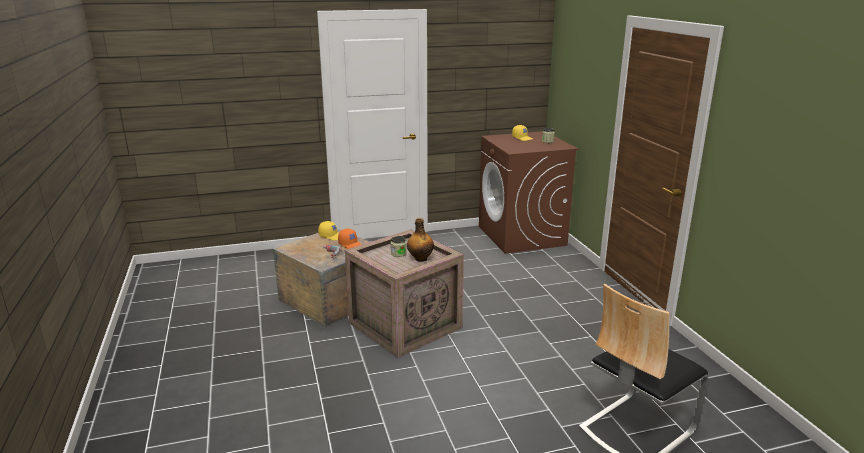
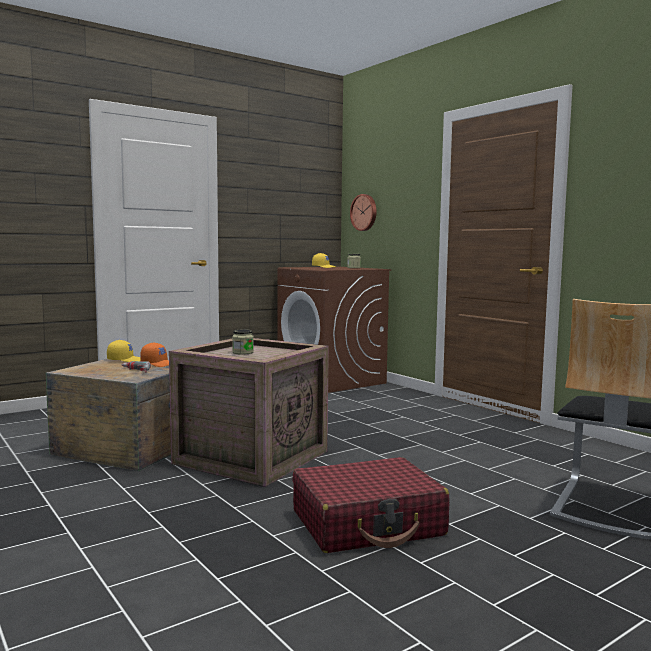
camera: 20 degrees left, 15 degrees down
(420, 259) = (275, 354): bottle -> none
(443, 407) = (368, 523): none -> red suitcase
(565, 88) = (364, 212): none -> wall clock

